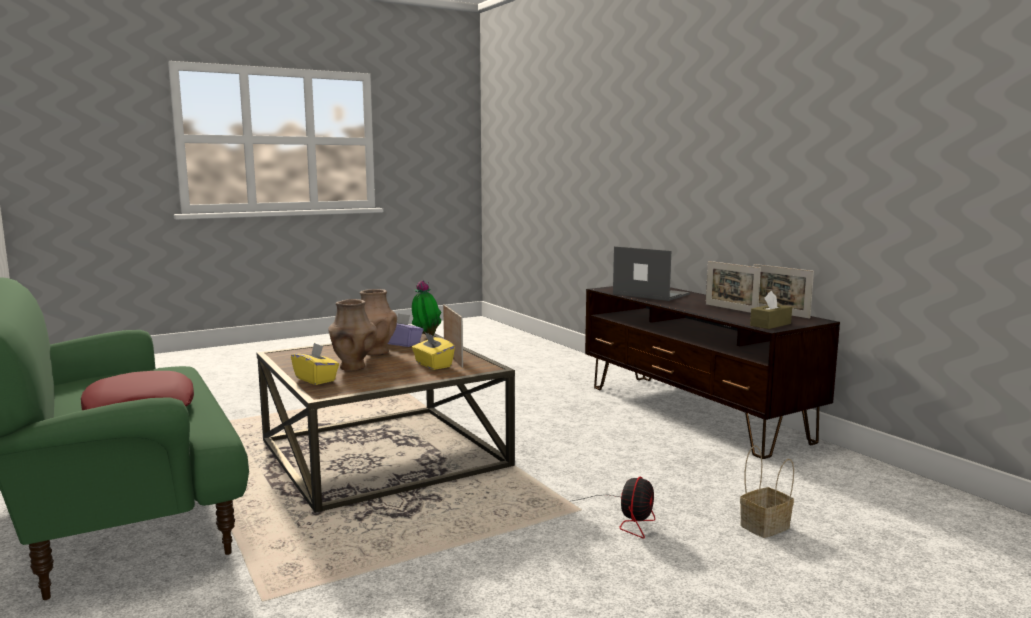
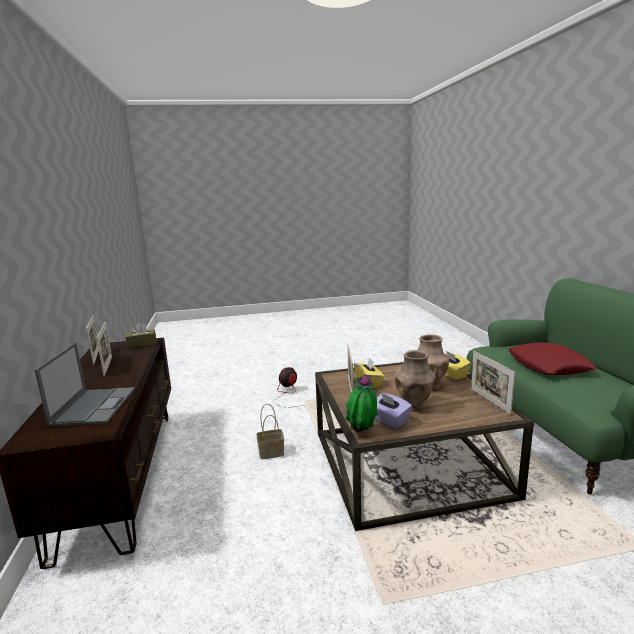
camera: 160 degrees left, 5 degrees up
(286, 361) = (490, 400): none -> picture frame
(650, 294) = (94, 406): laptop -> laptop turned 150 degrees counterclockwise
(764, 527) = (236, 384): basket -> basket (272, 452)

